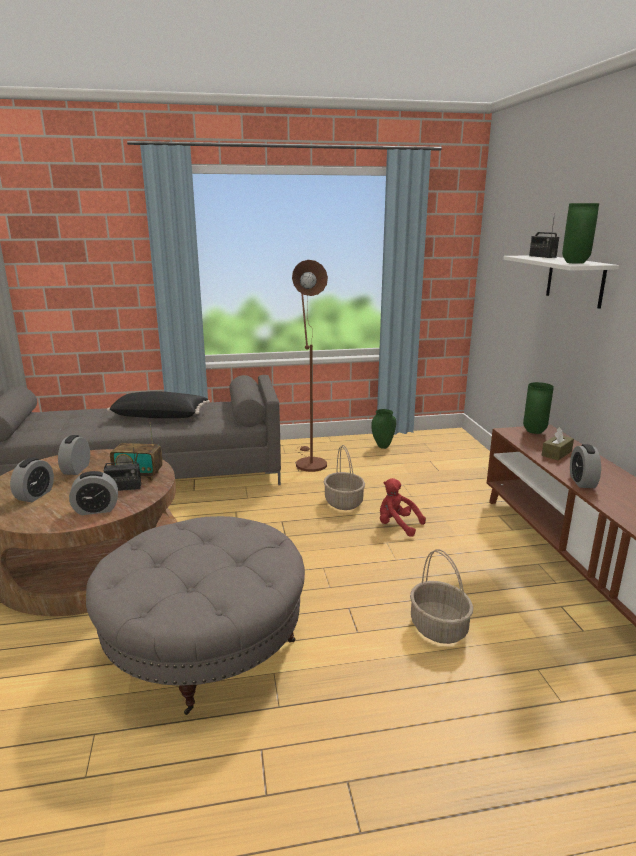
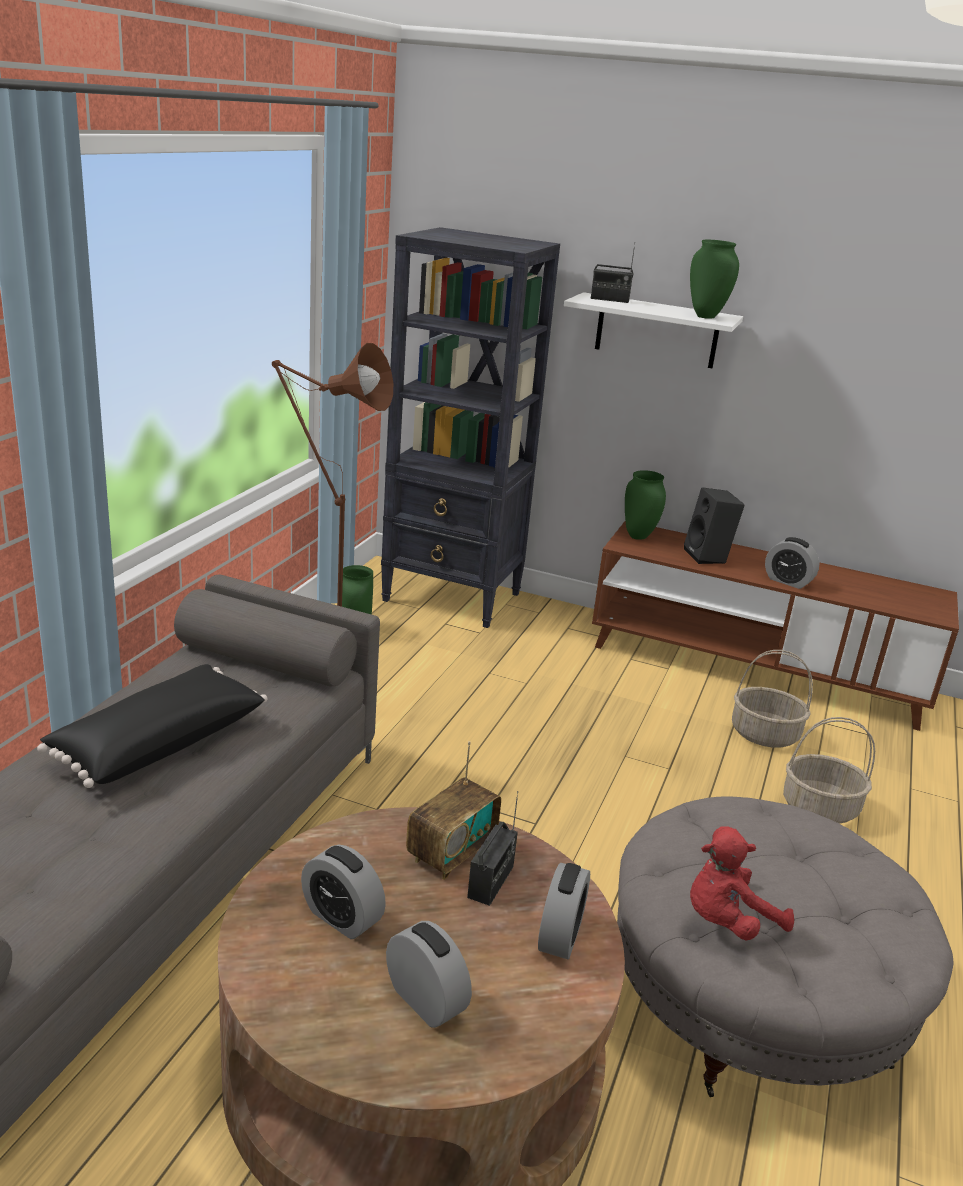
camera: 60 degrees left, 5 degrees up
(344, 502) = (490, 736): basket -> basket (765, 734)
(397, 525) = (591, 729): red plush toy -> red plush toy (727, 921)
(459, 454) = (453, 597): none -> black bookcase
(556, 453) = (709, 557): brown tissue box -> black speaker

